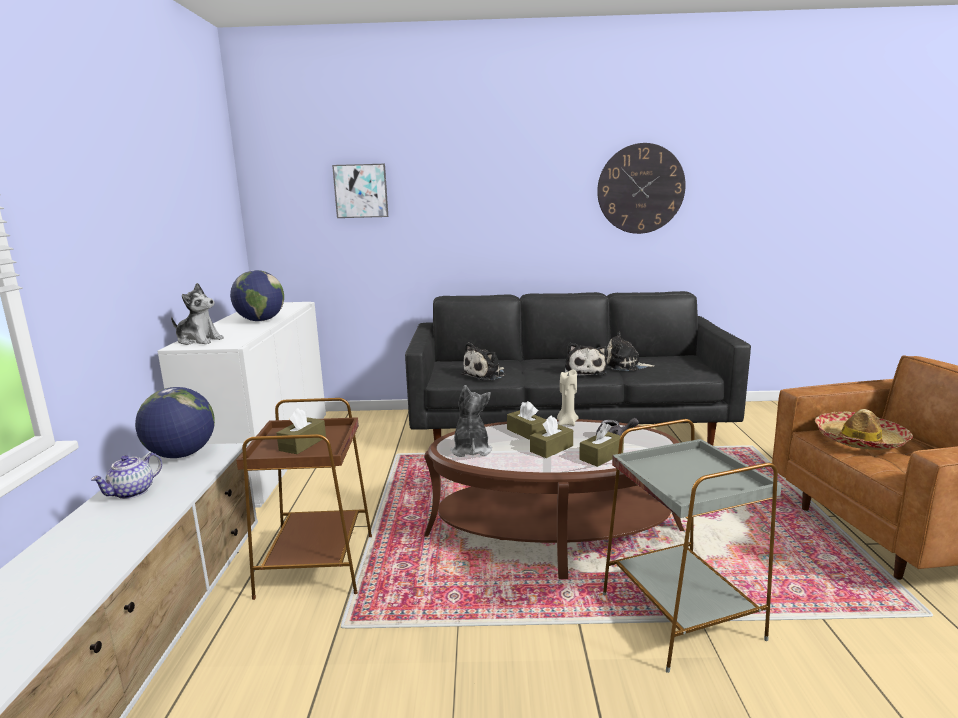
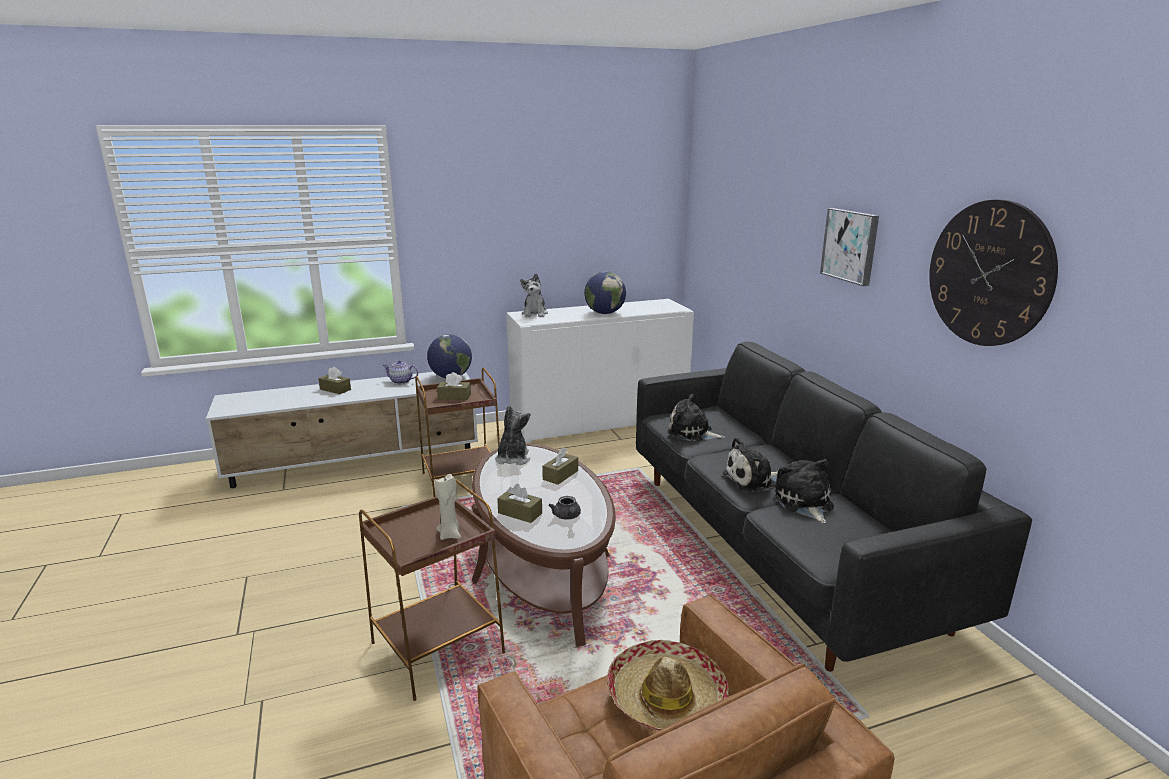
camera: 70 degrees right, 5 degrees up
(361, 191) = (744, 213): picture -> picture (850, 246)
(471, 450) = (512, 459): plush toy -> plush toy turned 60 degrees counterclockwise
(551, 449) = (528, 490): brown tissue box -> brown tissue box (335, 389)
(567, 423) = (592, 490): beige candle -> beige candle (450, 534)
(680, 615) = (439, 648): grey side table -> brown side table

